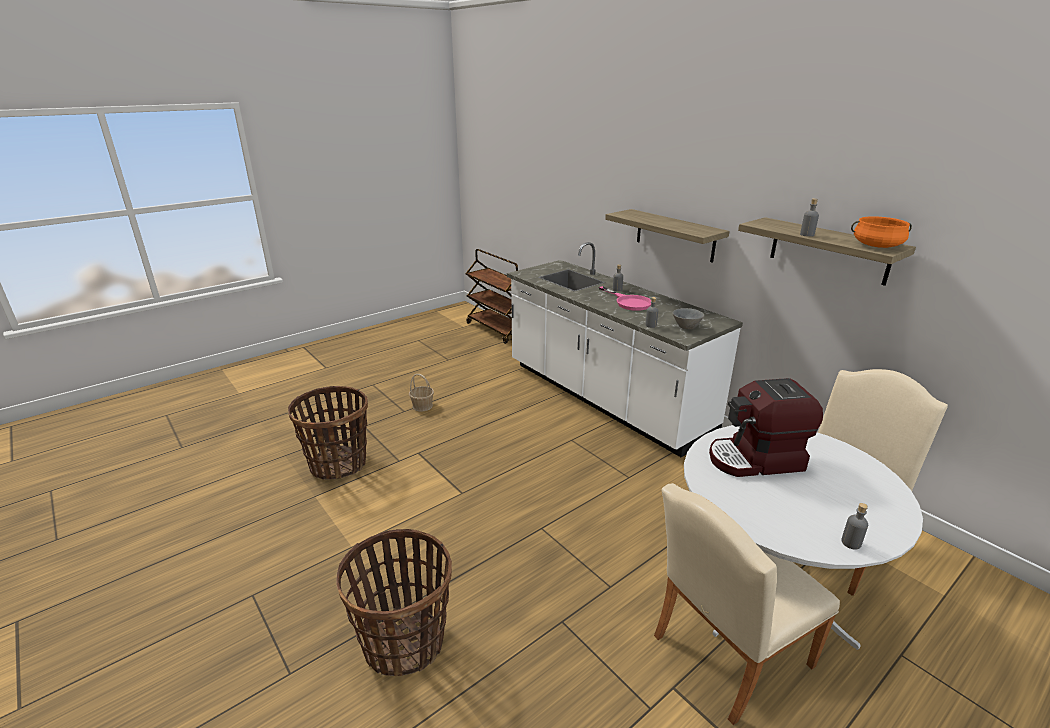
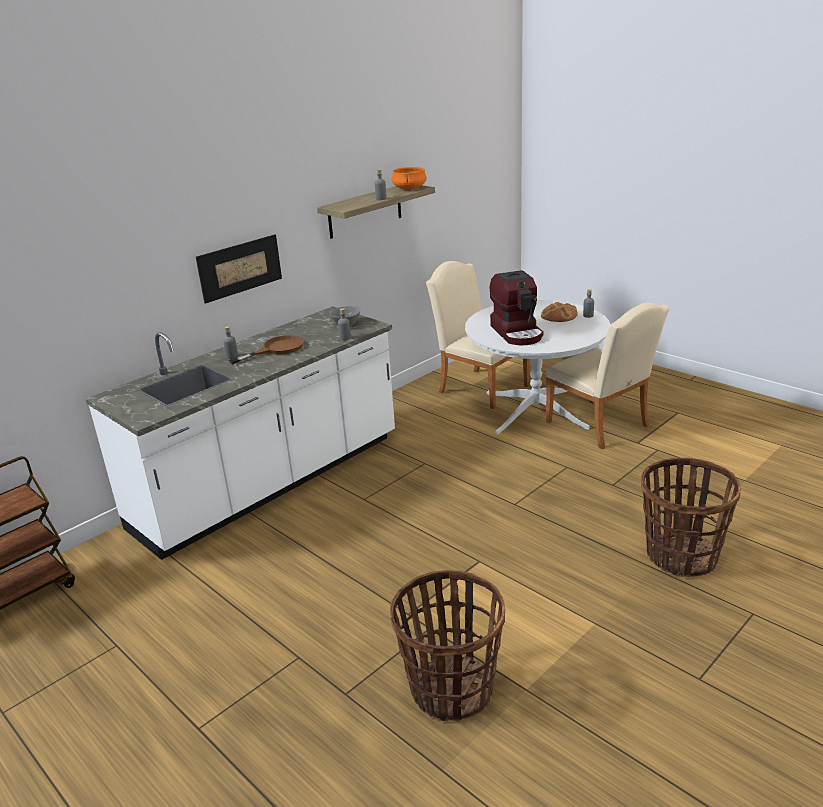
camera: 95 degrees left, 0 degrees up
(422, 406) = (282, 639): basket -> none
(629, 302) = (276, 349): pink frying pan -> brown frying pan
(675, 235) = (240, 268): shelf -> picture
(840, 510) = (559, 316): none -> bread

